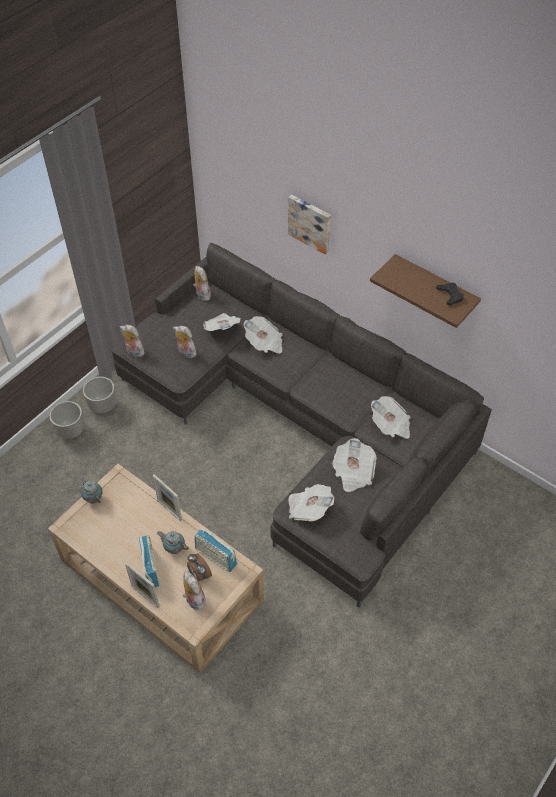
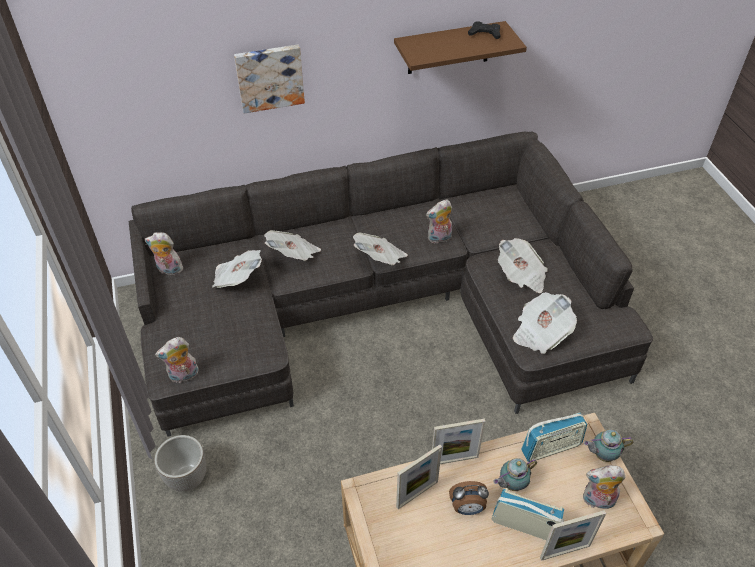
camera: 55 degrees left, 5 degrees down
(71, 431) = (190, 535): planter -> none
(93, 498) = (373, 536): teapot -> teapot (602, 455)
(134, 504) = (417, 494): none -> picture frame
(185, 353) = (237, 327): plush toy -> plush toy (439, 238)
(199, 574) = (565, 477): alarm clock -> alarm clock (467, 508)
(390, 425) = (485, 220): newspaper -> newspaper (380, 259)

